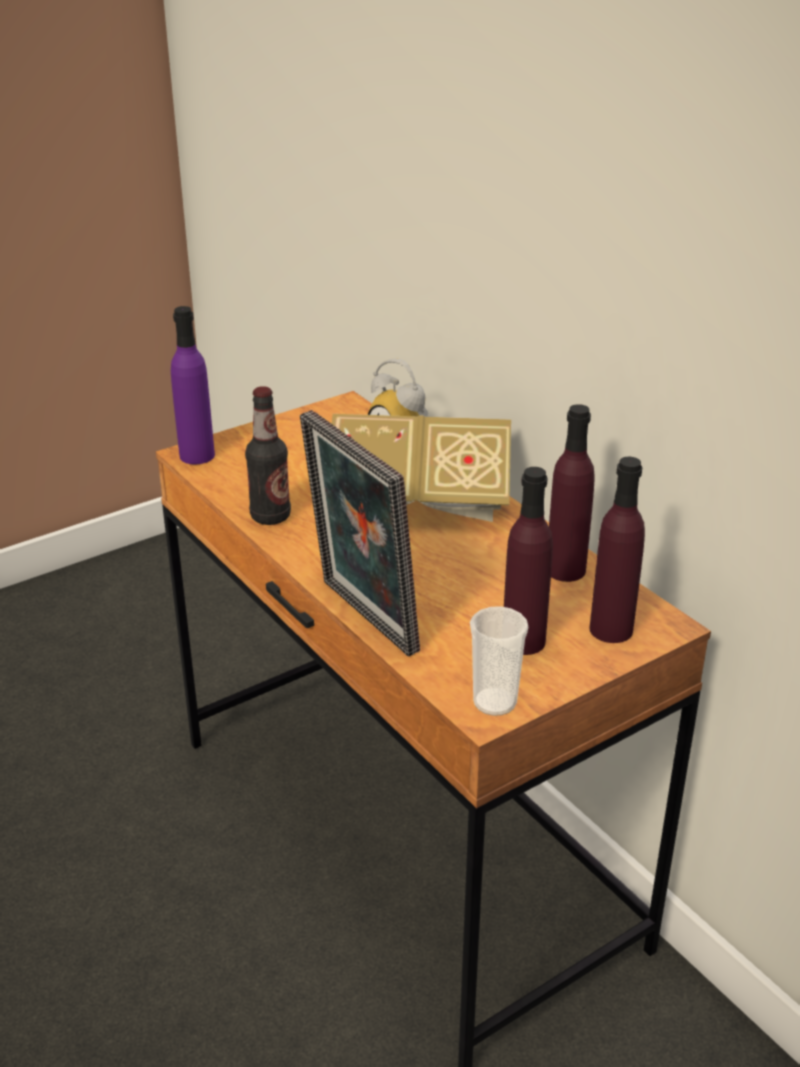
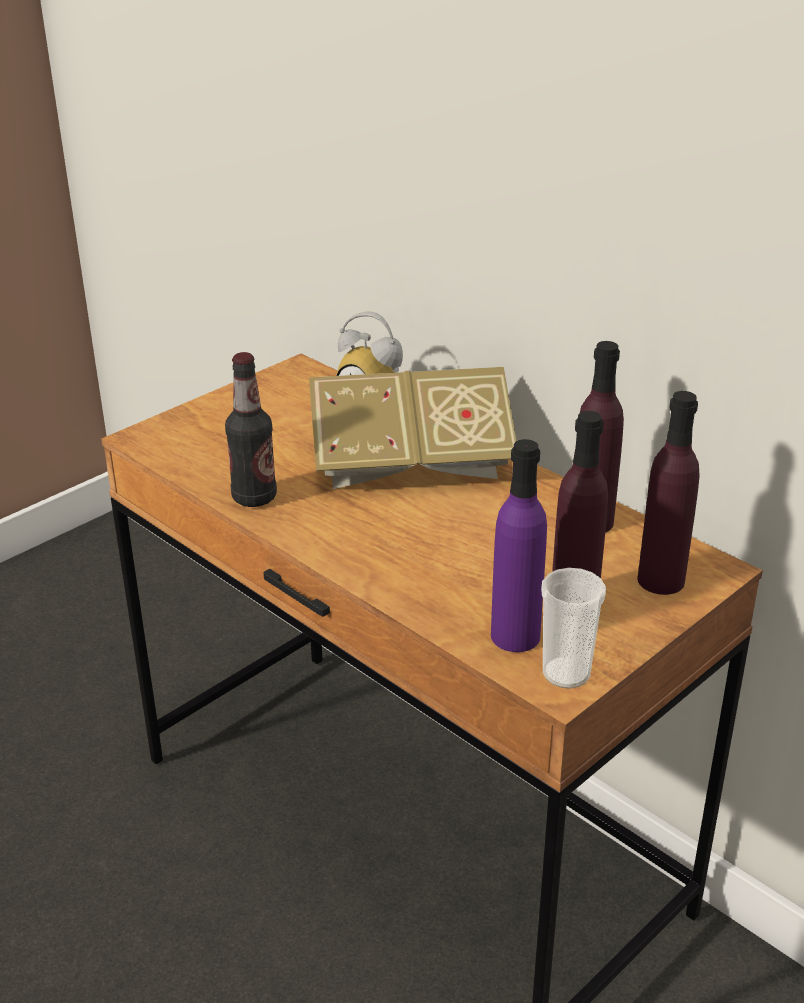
camera: 10 degrees left, 0 degrees up
(197, 455) = (150, 438): purple bottle -> purple bottle (515, 636)
(361, 619) = (392, 599): picture frame -> none

